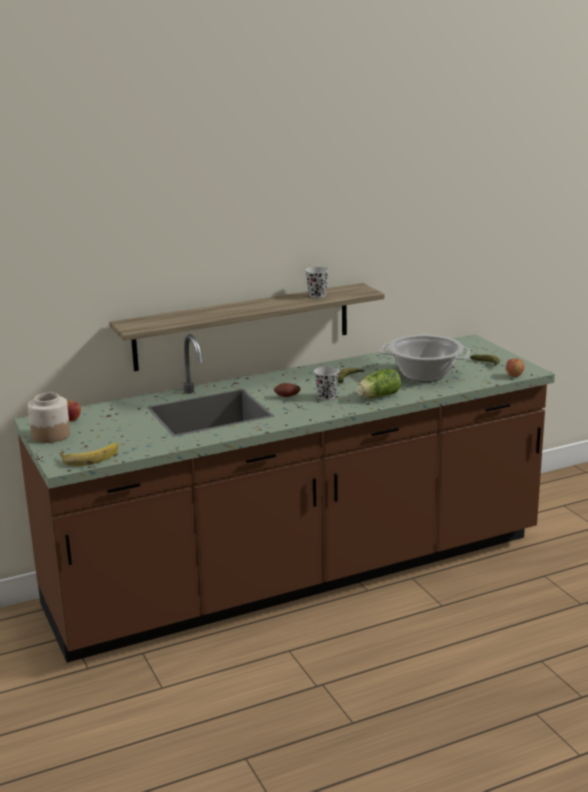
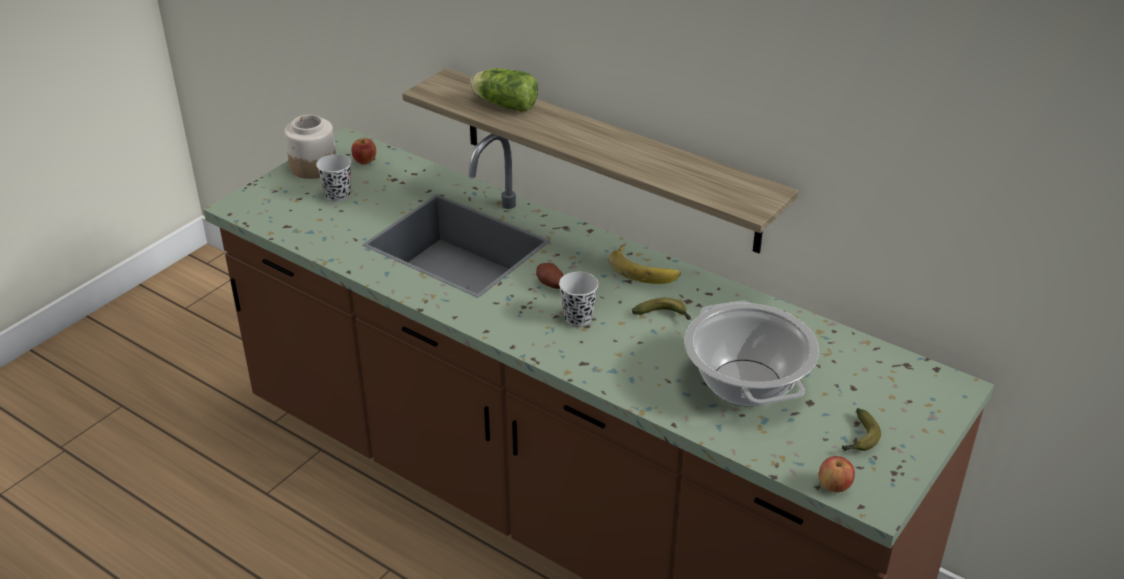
camera: 60 degrees right, 15 degrees up
(89, 456) = (271, 212): banana -> banana (645, 268)
(317, 295) = (689, 171): black cup -> black cup (338, 195)
(377, 397) = (615, 364): lettuce -> lettuce (503, 104)

